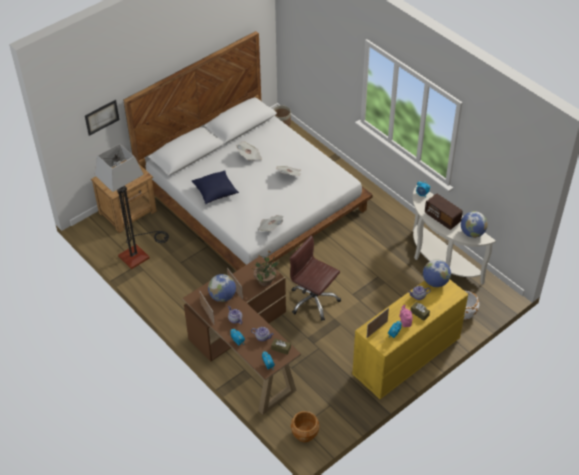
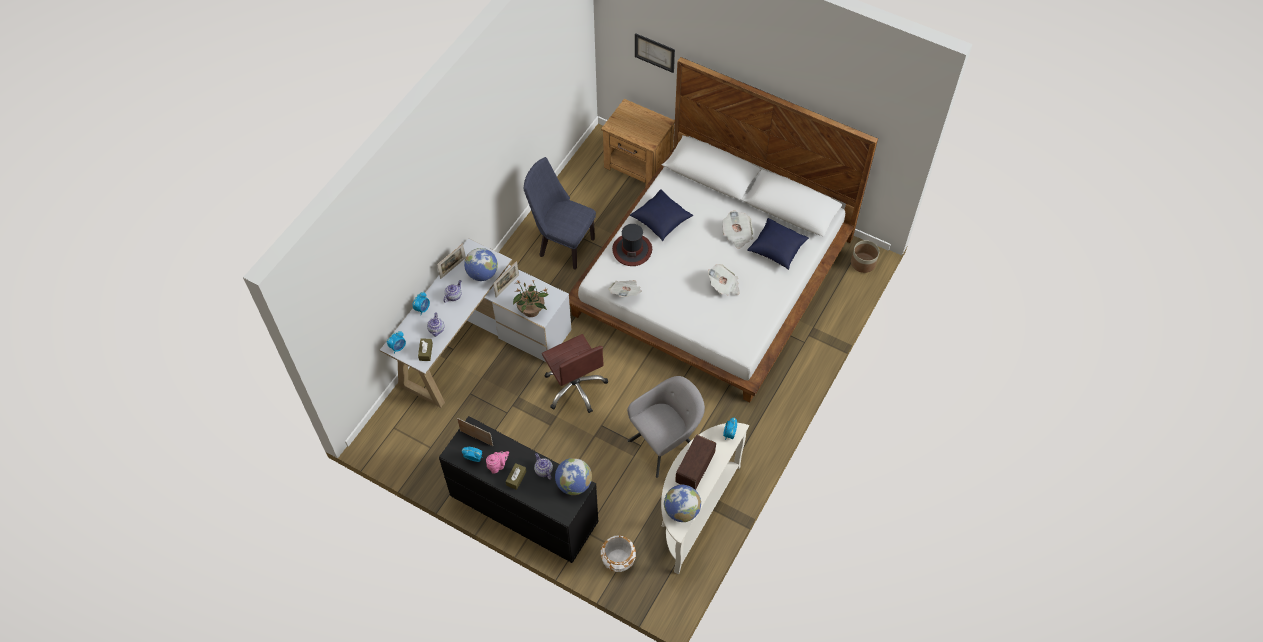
camera: 70 degrees right, 10 degrees up
(139, 252) = (584, 195): floor lamp -> none
(180, 277) = (562, 245): none -> blue chair
(234, 214) = (632, 250): none -> hat
(246, 351) = (479, 342): brown desk -> white desk
(272, 141) = (776, 249): none -> blue pillow
(304, 434) = (384, 433): brown planter -> none
(313, 301) = (575, 387): brown office chair -> brown office chair turned 135 degrees clockwise
(381, 262) = (666, 443): none -> grey armchair
(405, 357) = (523, 509): yellow dresser -> black dresser

